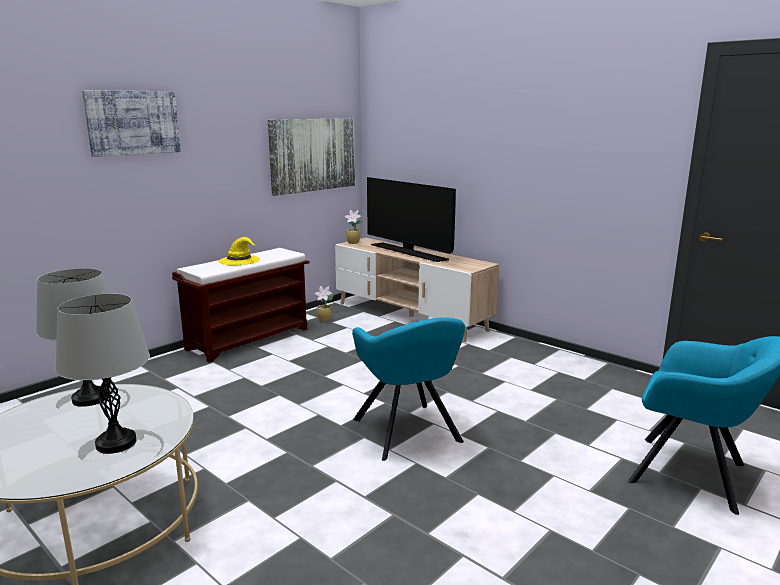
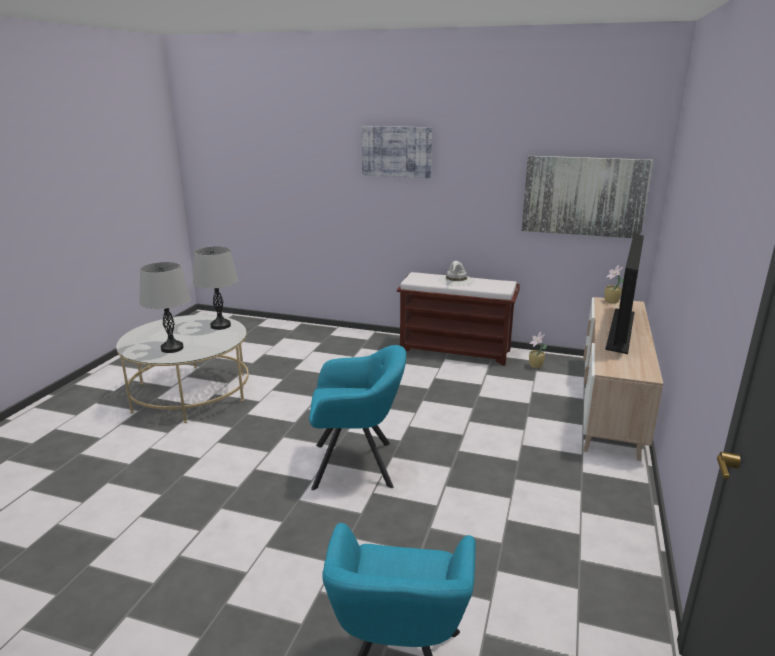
camera: 65 degrees right, 5 degrees up
(240, 260) = (456, 280): yellow hat -> white hat
(408, 432) = (357, 464): turquoise armchair -> turquoise armchair turned 135 degrees counterclockwise

